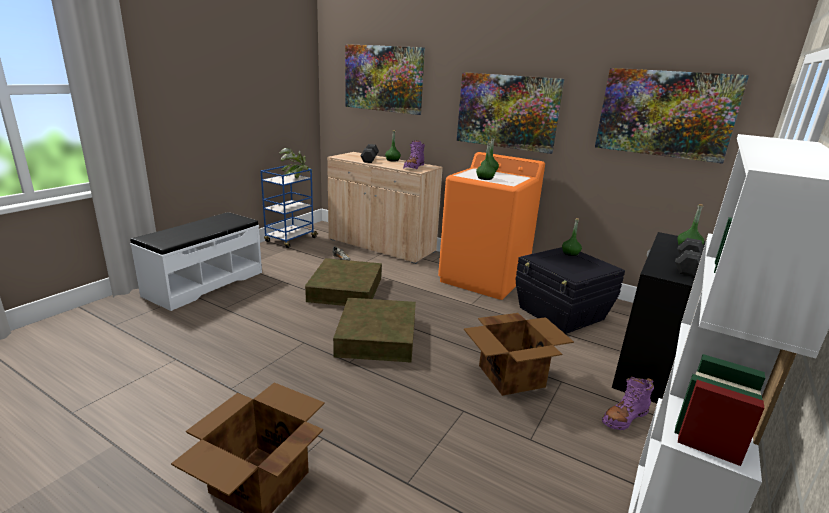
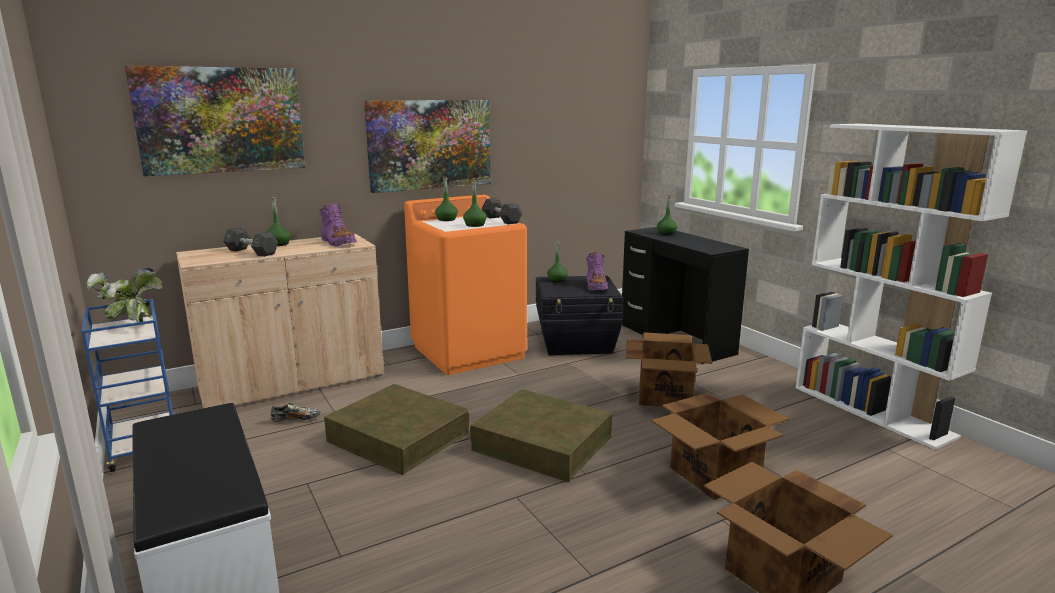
camera: 60 degrees left, 5 degrees down
(392, 426) = (716, 474): none -> cardboard box
(624, 418) = (742, 373): purple boot -> purple boot (596, 286)
(665, 114) = (577, 126): picture -> none
(687, 266) = (703, 242): grey dumbbell -> grey dumbbell (501, 220)

